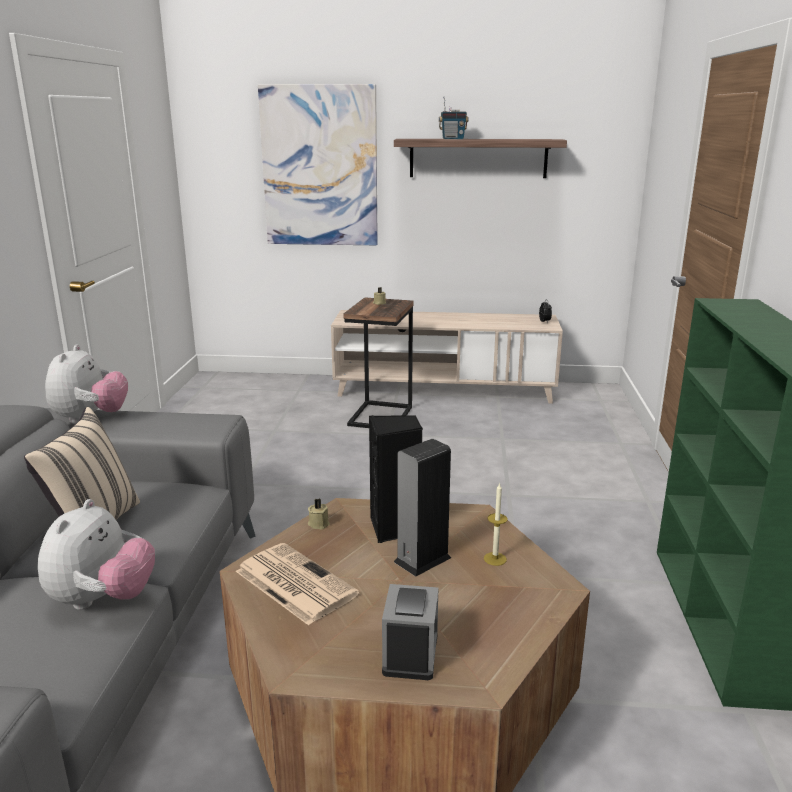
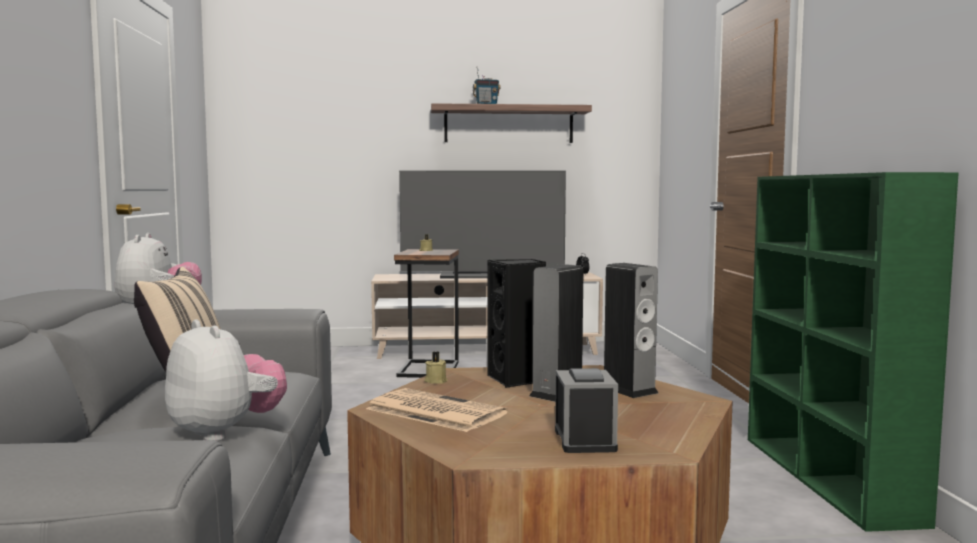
camera: 10 degrees left, 15 degrees down
(103, 600) = (225, 432): plush toy -> plush toy turned 45 degrees counterclockwise
(320, 167) = (355, 132): picture -> none
(441, 319) = (481, 276): none -> television
(495, 559) = (628, 390): candle -> speaker

